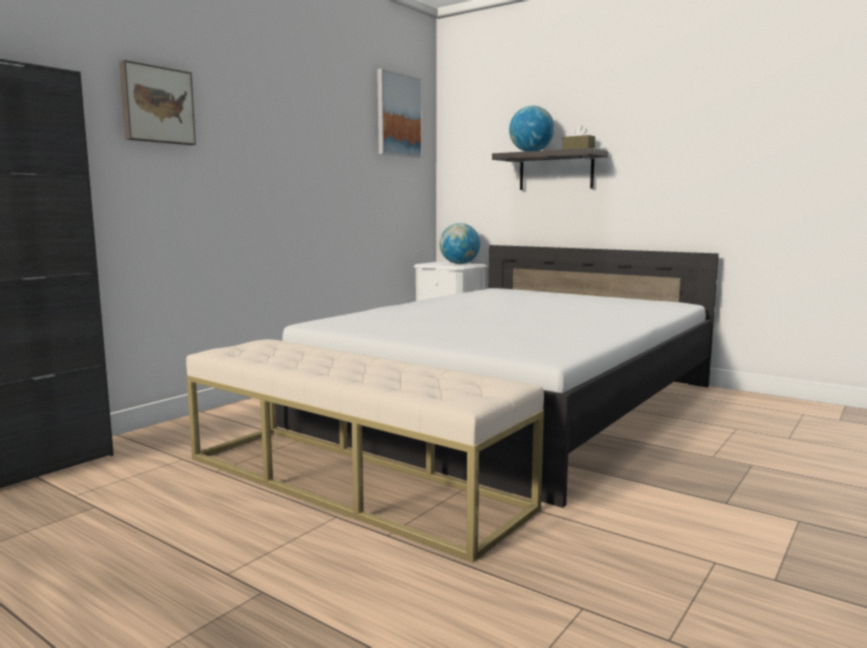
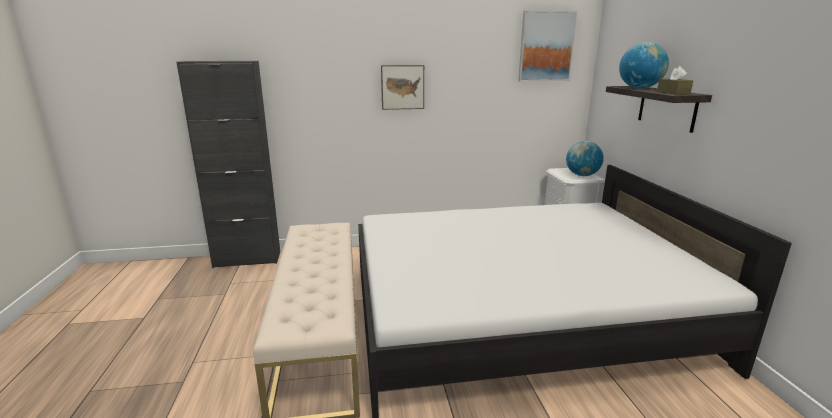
camera: 45 degrees right, 10 degrees up
(156, 105) = (322, 67): picture -> picture (402, 87)

